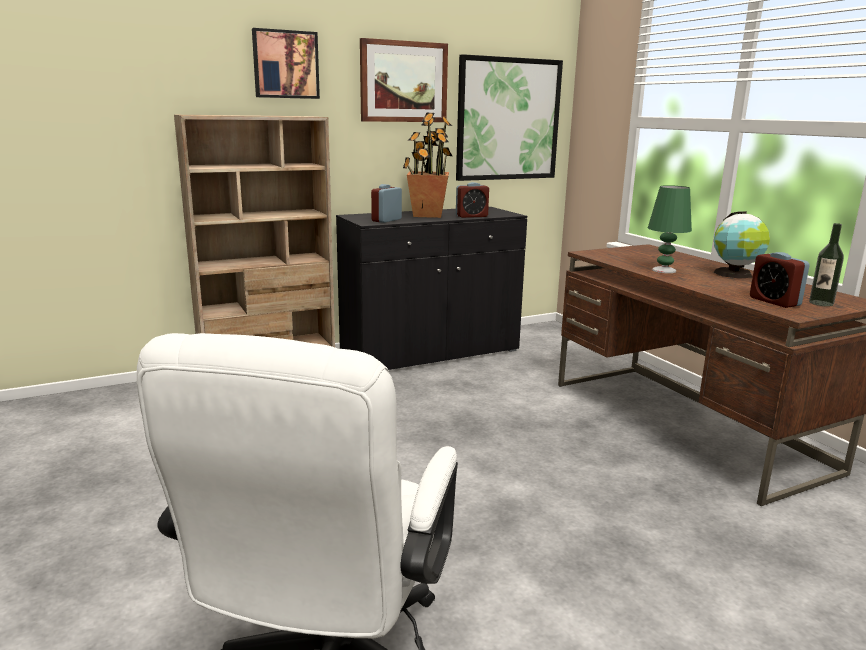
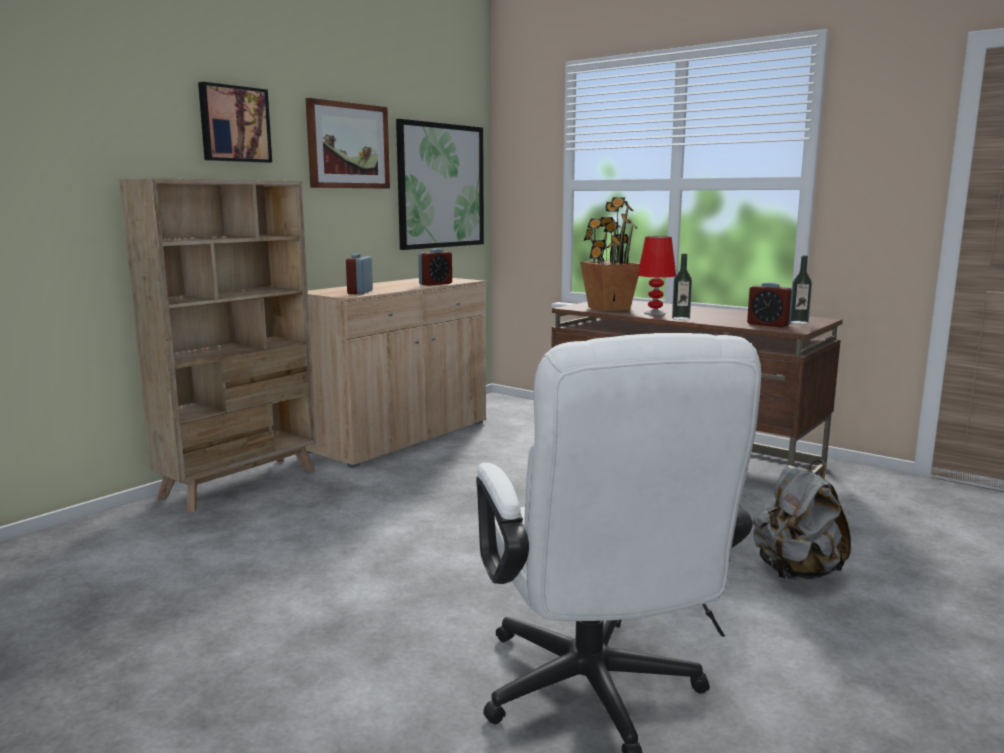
camera: 25 degrees left, 5 degrees down
(427, 215) = (389, 286): potted plant -> potted plant (608, 308)
(430, 353) = (400, 436): black cabinet -> beige cabinet
(664, 270) = (654, 313): green table lamp -> red table lamp
(681, 602) = (796, 572): none -> grey backpack
(682, 280) = (680, 318): none -> bottle
(735, 274) = (710, 311): globe -> none

